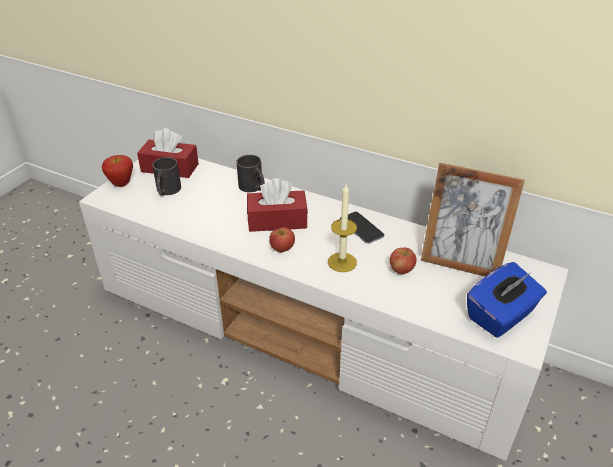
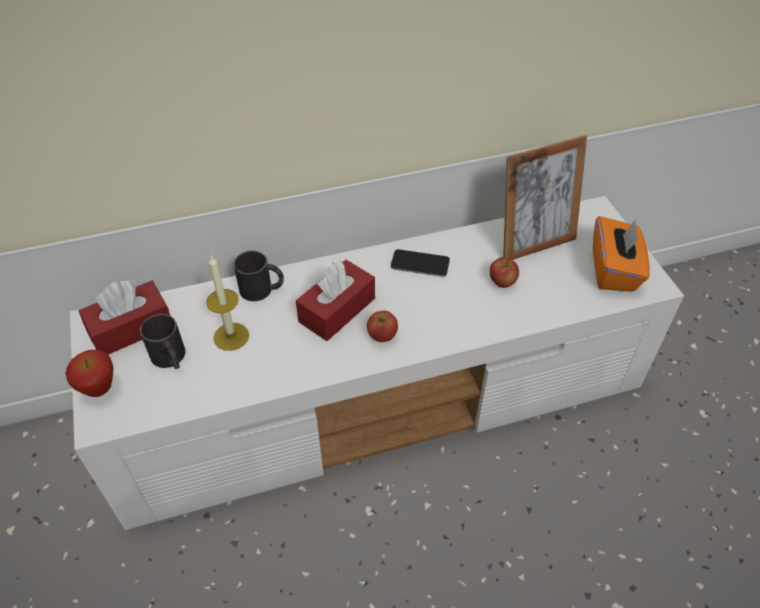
camera: 45 degrees left, 10 degrees up
(342, 262) = (449, 310): candle -> candle (231, 336)
(501, 316) = (614, 270): blue tissue box -> orange tissue box

